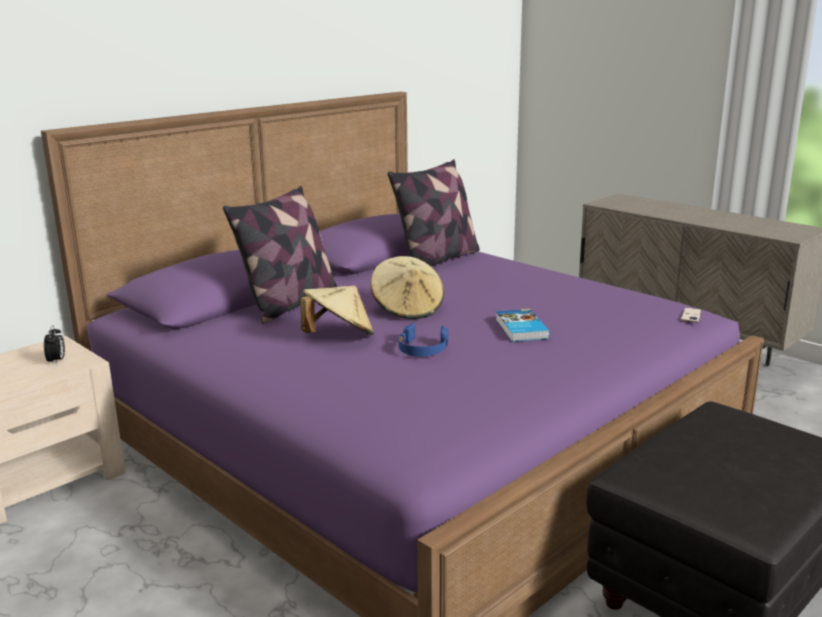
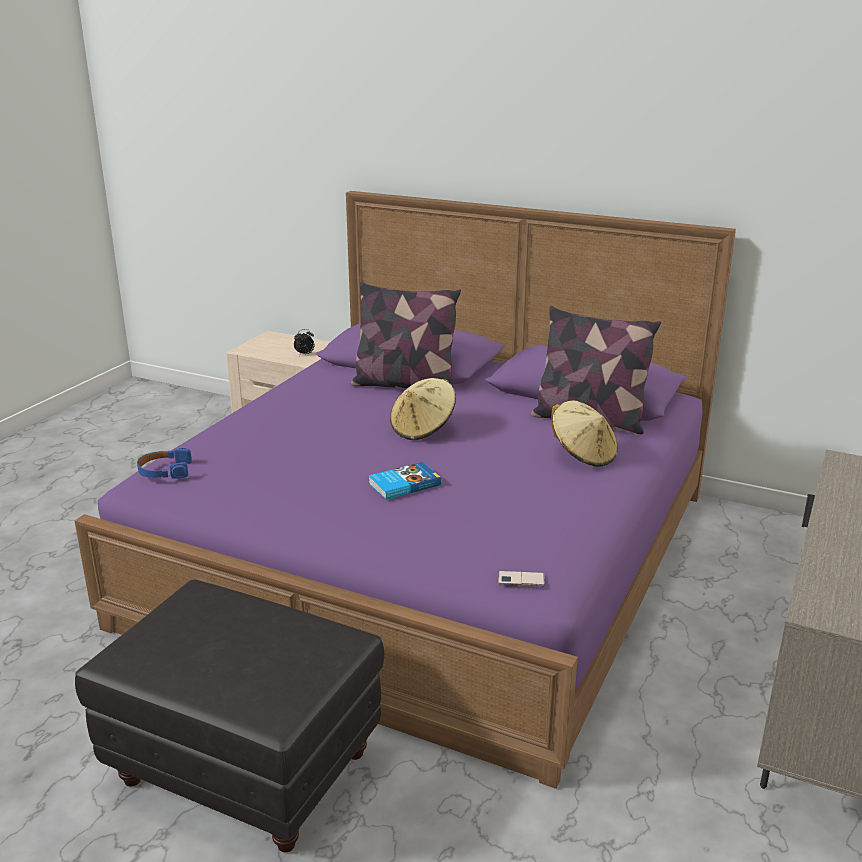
camera: 70 degrees right, 5 degrees up
(338, 336) = (340, 415): beige hat -> beige hat (583, 455)
(422, 349) = (330, 449): blue headphones -> blue headphones (164, 471)

